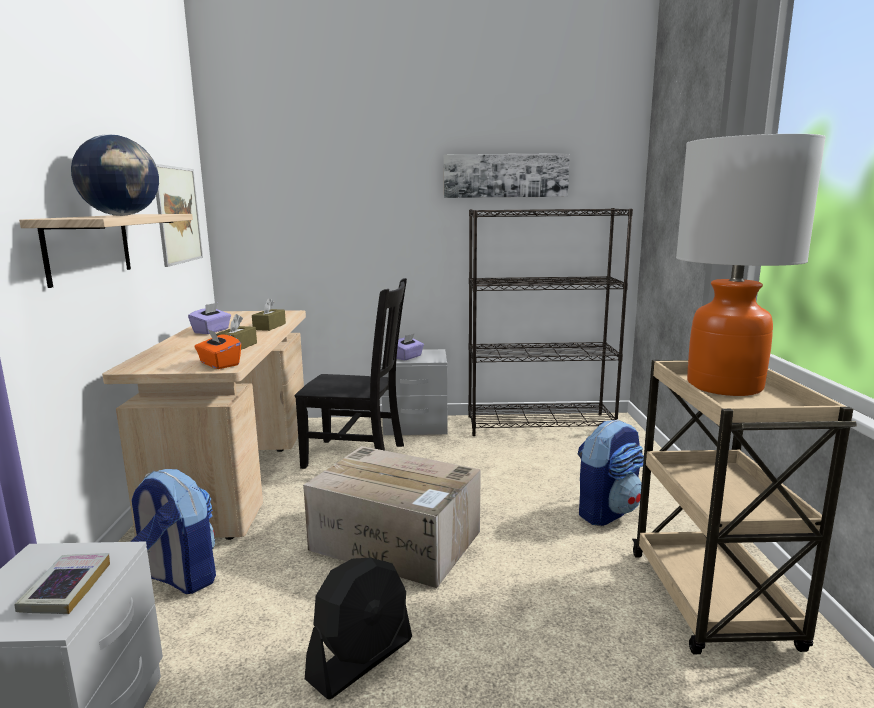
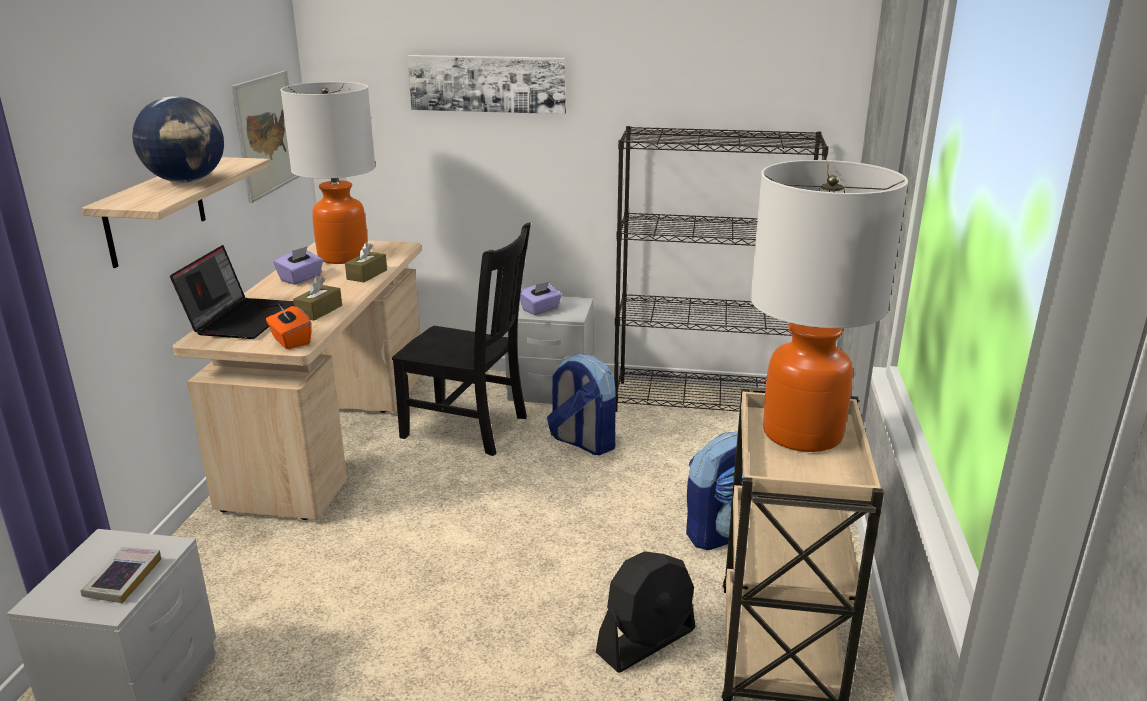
camera: 10 degrees right, 10 degrees up
(165, 354) = (241, 319): none -> laptop
(177, 577) = (246, 556): backpack -> backpack (582, 442)
(243, 319) = (343, 257): none -> table lamp
(361, 659) = (397, 663): black fan -> black fan (646, 641)
(398, 541) = (475, 542): cardboard box -> none
(505, 176) = (676, 83): picture -> picture (487, 83)

